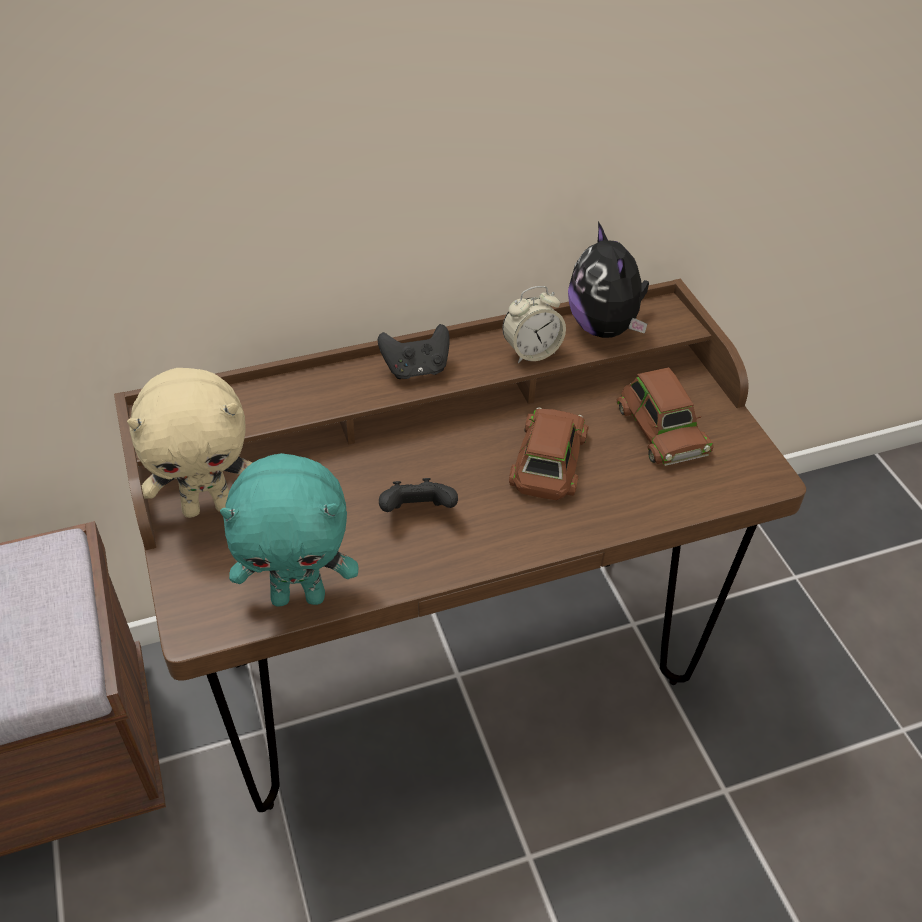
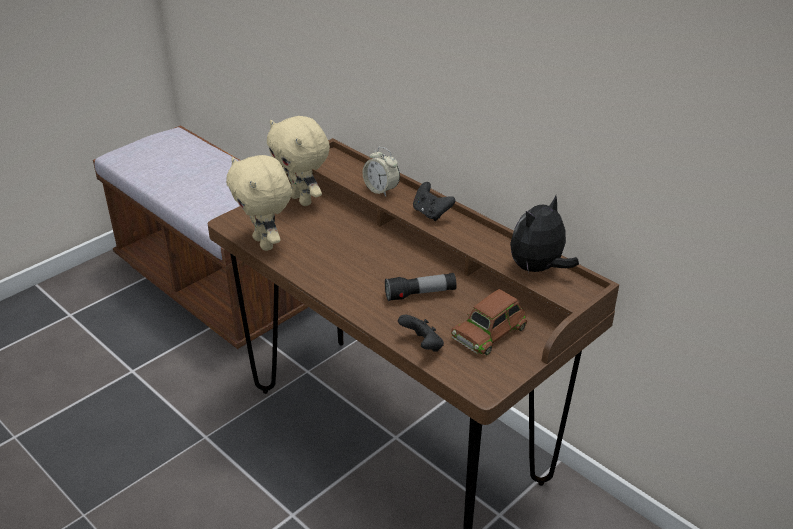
camera: 65 degrees right, 10 degrees down
(299, 595) = (265, 243): turquoise plush toy -> beige plush toy
(417, 512) = (345, 261): black game controller -> black game controller (422, 345)
(531, 352) = (484, 247): alarm clock -> alarm clock (381, 190)
(548, 462) = (420, 294): brown toy car -> flashlight

